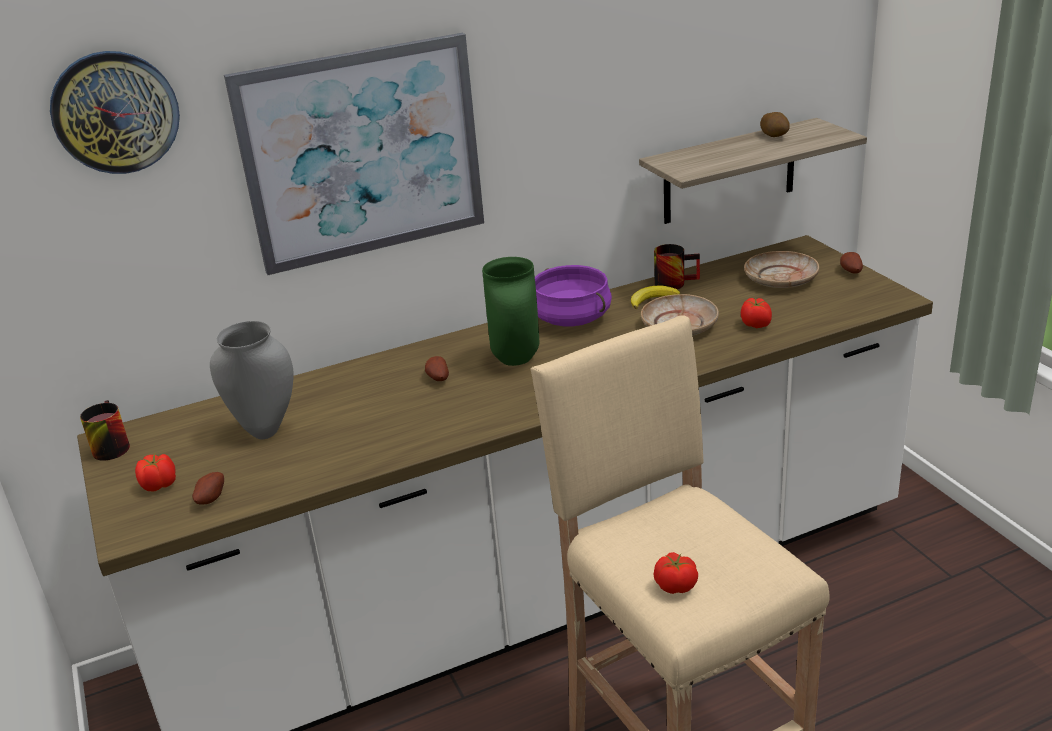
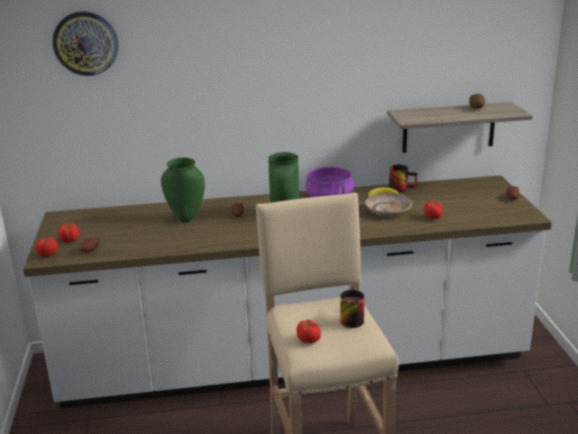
camera: 15 degrees right, 5 degrees down
(108, 446) = (56, 219): mug -> mug (350, 318)
(132, 523) = (48, 254): none -> tomato
(265, 431) = (134, 225): grey vase -> none
(352, 401) = (186, 218): none -> green vase
(362, 153) = (217, 83): picture -> none
(781, 279) = (466, 196): beige plate -> none

